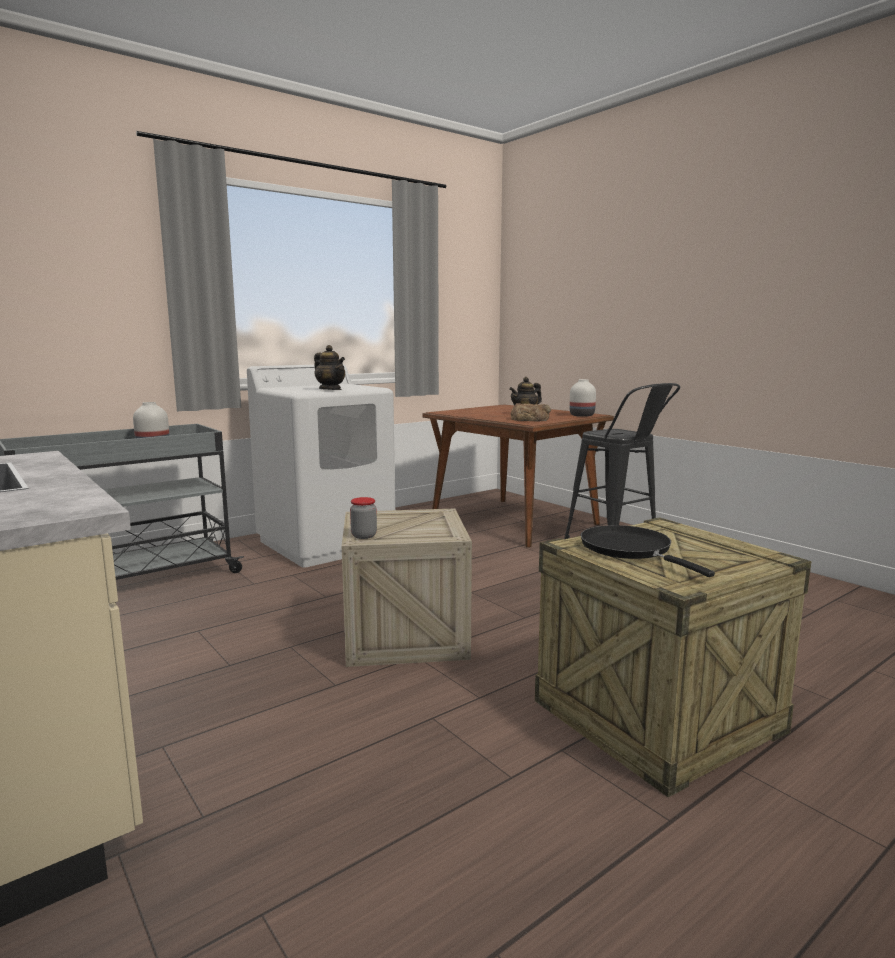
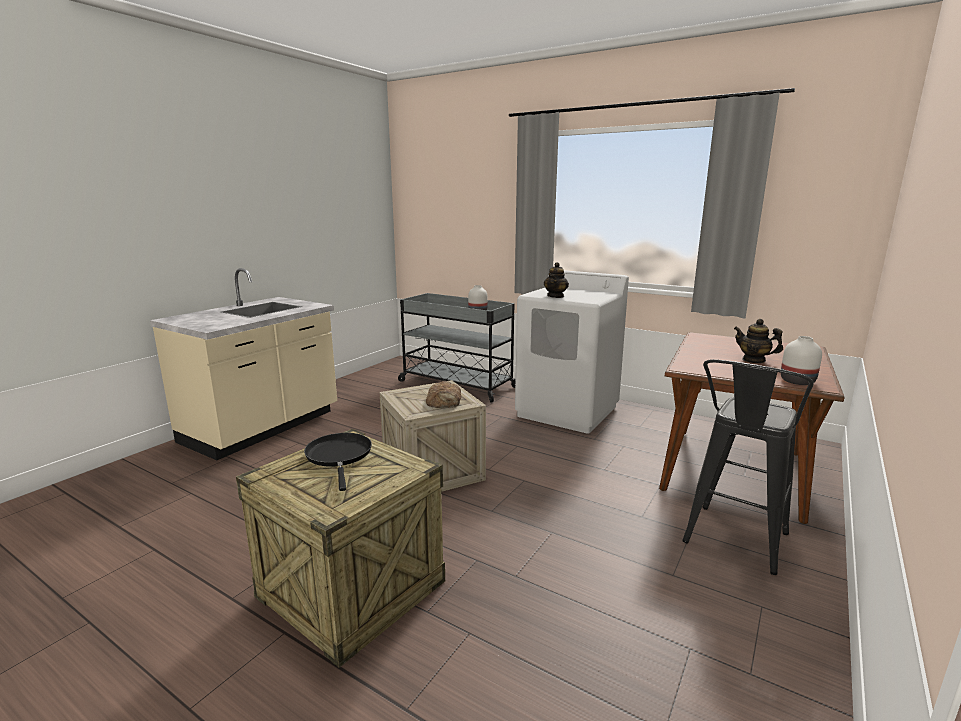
camera: 70 degrees right, 5 degrees up
(364, 536) = (400, 393): jar -> none
(530, 419) = (716, 365): bread -> bread (444, 401)
(630, 550) = (339, 456): black frying pan -> black frying pan turned 60 degrees counterclockwise

